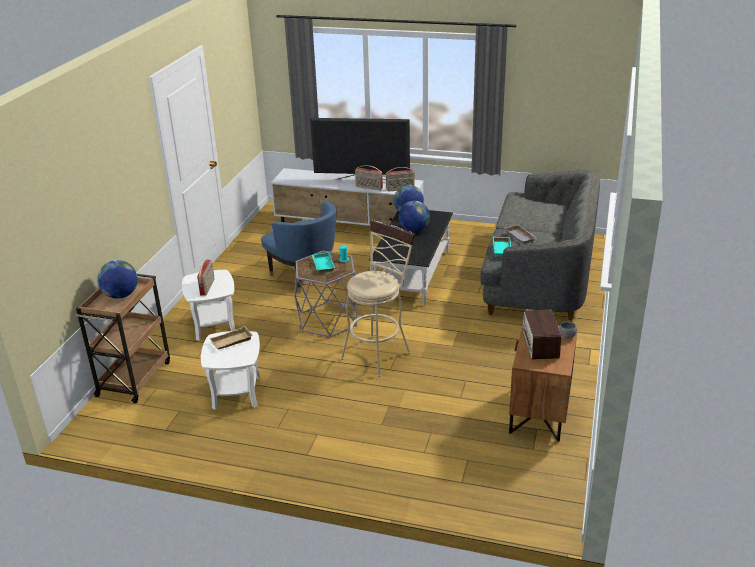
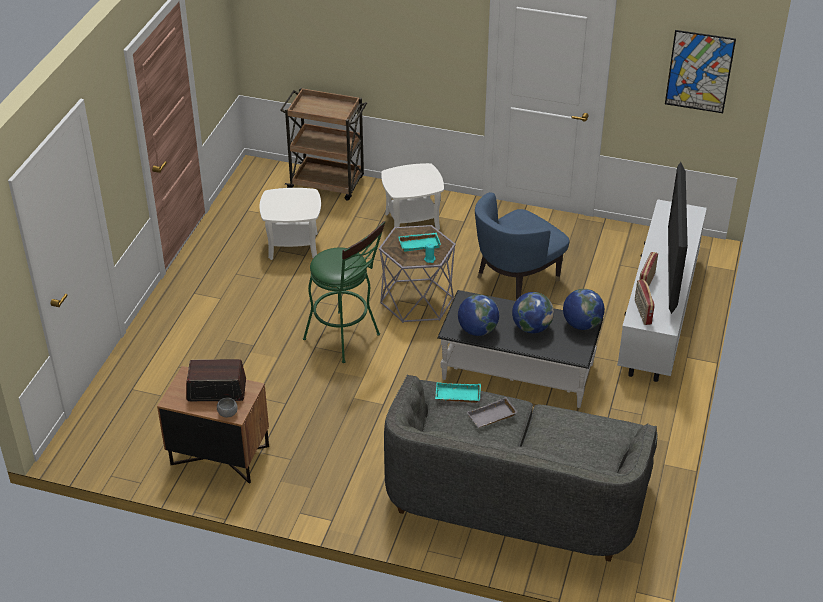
camera: 90 degrees right, 10 degrees up
(121, 295) = (327, 109): globe -> globe (477, 330)
(208, 287) = (406, 180): radio -> none
(231, 342) = (301, 203): beige tray -> none
(239, 82) = (699, 71): none -> picture
(379, 353) = (346, 339): beige stool -> green stool

